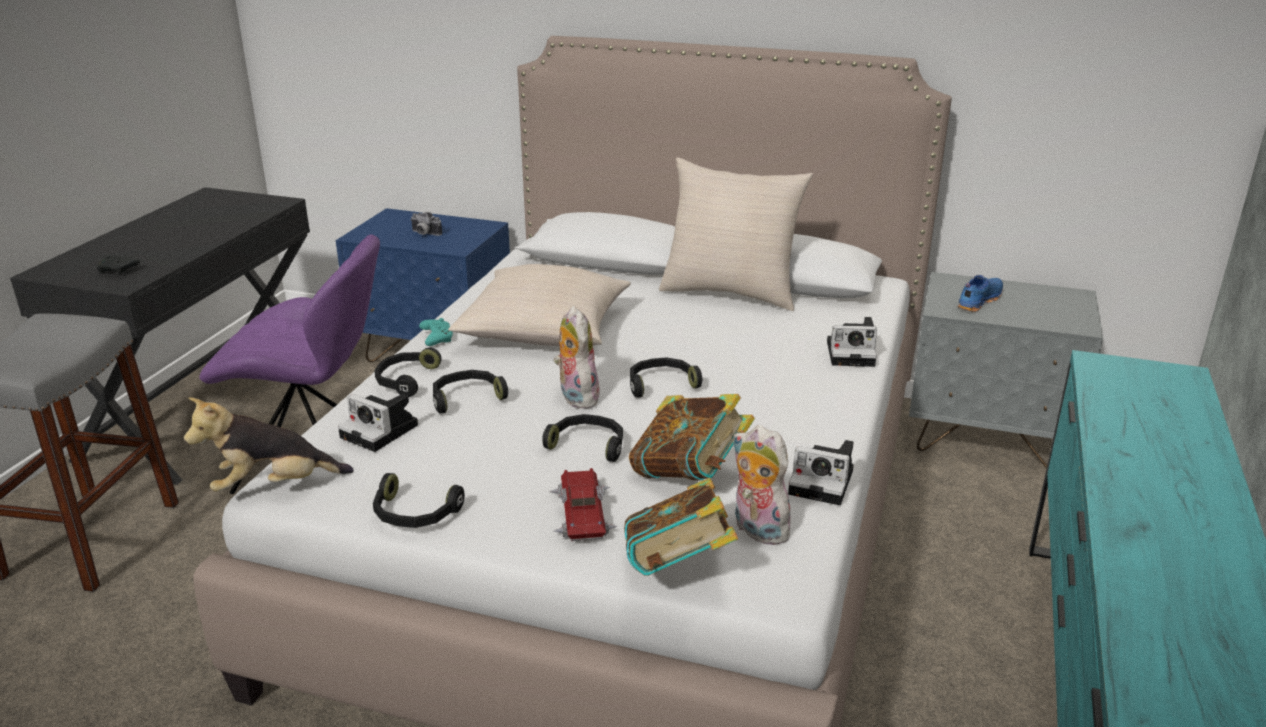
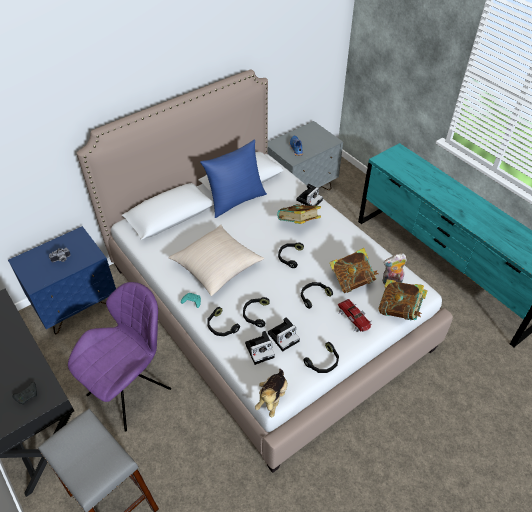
camera: 55 degrees left, 20 degrees up
(575, 397) = (279, 283): plush toy -> none
(581, 513) = (354, 318): toy car -> toy car turned 150 degrees counterclockwise
(730, 292) = (236, 200): beige pillow -> blue pillow
(763, 365) = (298, 224): none -> book
(824, 482) = (378, 253): camera -> camera (284, 336)

